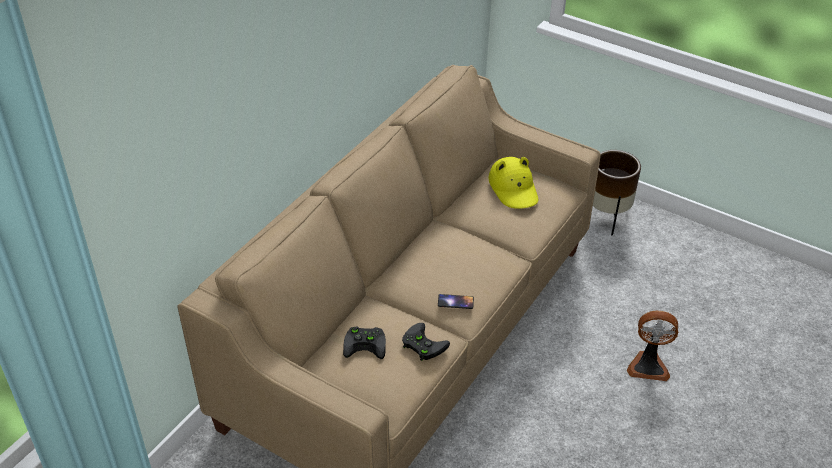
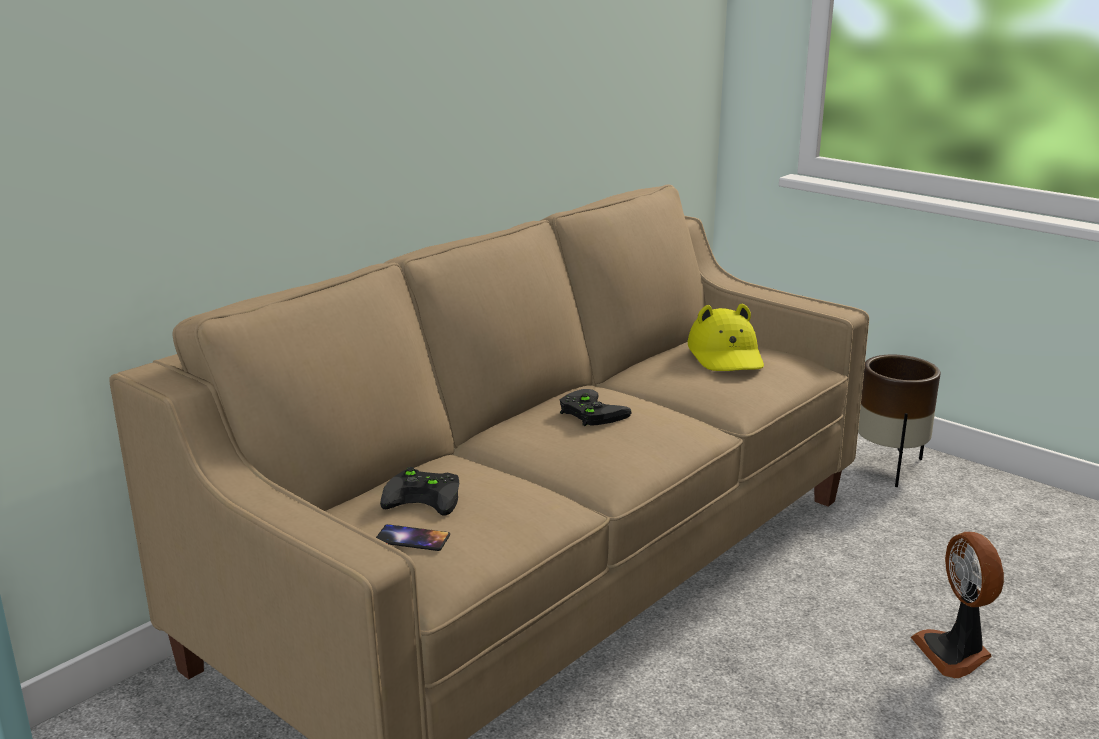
camera: 10 degrees right, 20 degrees down
(422, 344) = (522, 504): black game controller -> black game controller (589, 412)
(455, 301) = (598, 461): phone -> phone (412, 538)
(648, 365) = (955, 653): fan -> fan turned 60 degrees clockwise

